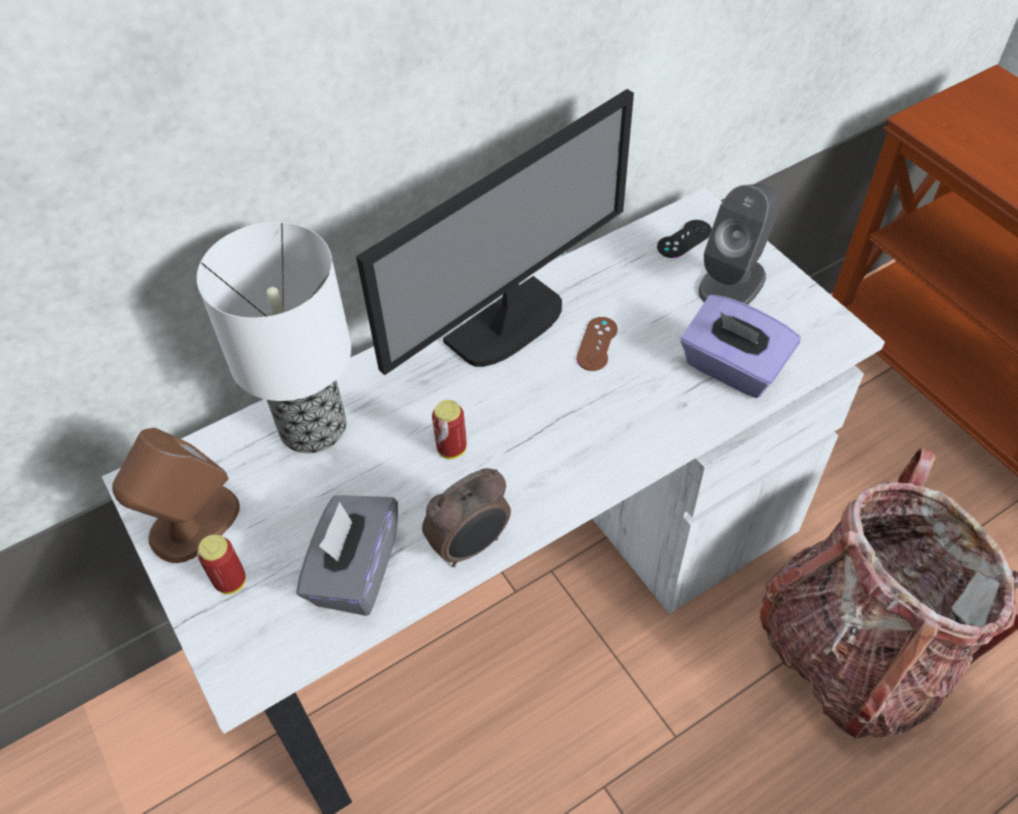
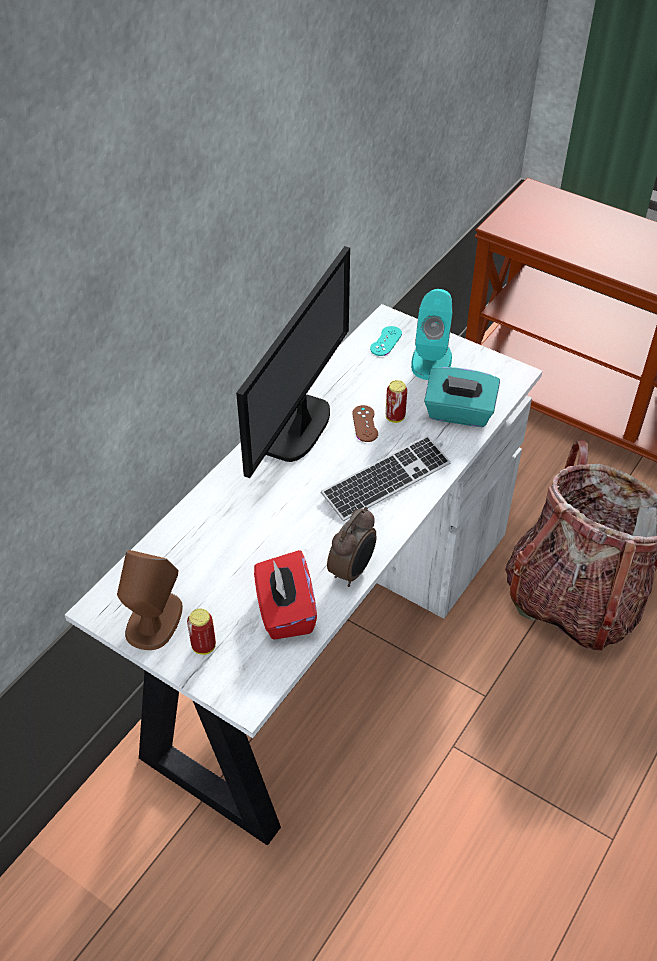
camera: 25 degrees left, 5 degrees down
(312, 425) = (200, 533): table lamp -> none
(355, 571) = (285, 611): grey tissue box -> red tissue box
(451, 449) = (305, 517): can -> can (395, 417)
(583, 432) = (386, 480): none -> keyboard
(684, 239) = (386, 341): black game controller -> turquoise game controller
(732, 282) = (431, 360): grey speaker -> turquoise speaker
(732, 368) = (459, 413): purple tissue box -> turquoise tissue box

